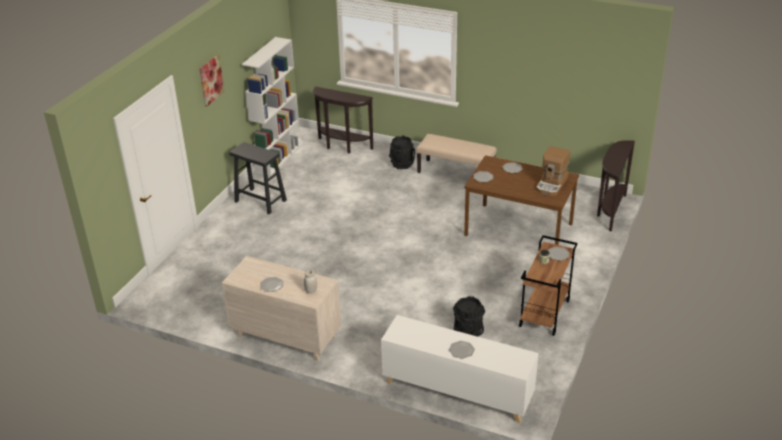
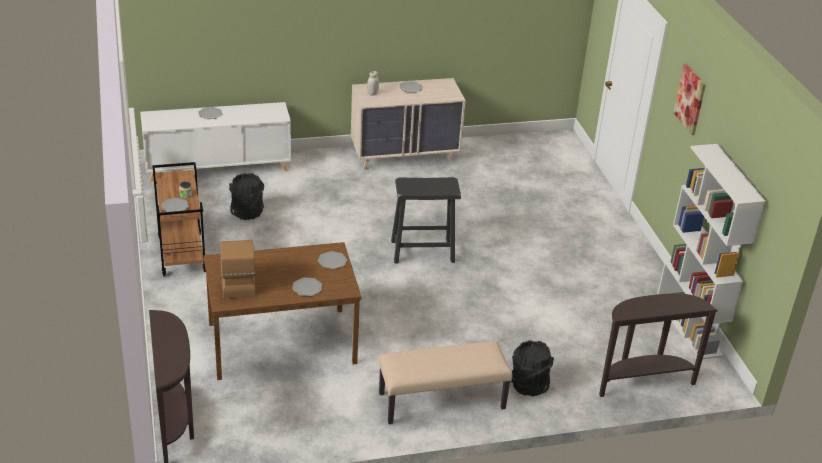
camera: 140 degrees right, 0 degrees up
(260, 201) = (615, 261): black stool -> black stool (422, 251)

